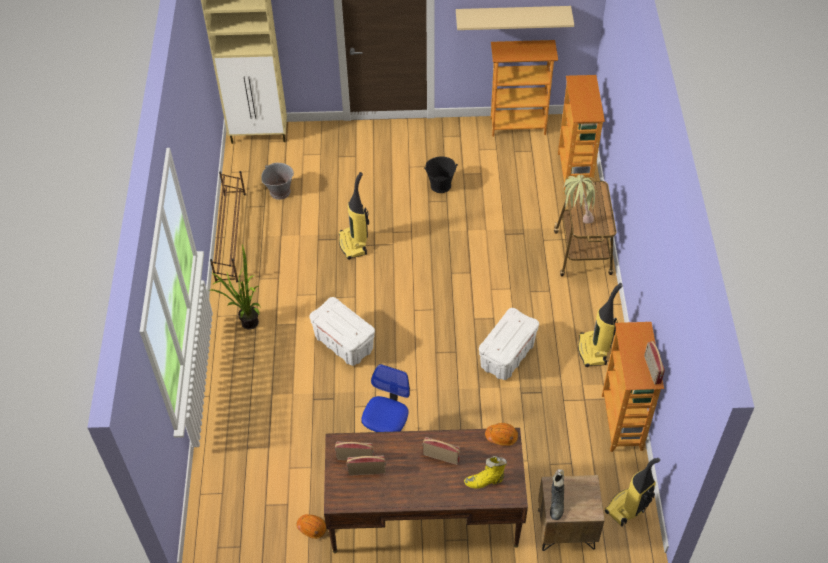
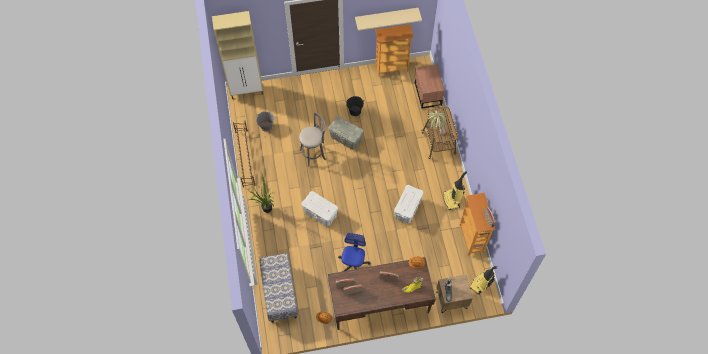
camera: 10 degrees left, 10 degrees up
(238, 470) = (279, 293): none -> bench
(354, 244) = (314, 154): vacuum cleaner -> grey stool
(416, 226) = (346, 138): none -> grey storage box
(575, 173) = (427, 94): bookcase -> brown nightstand

